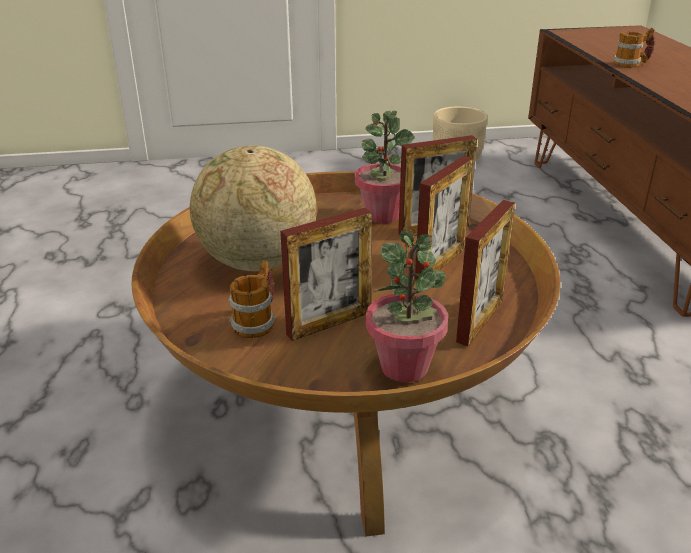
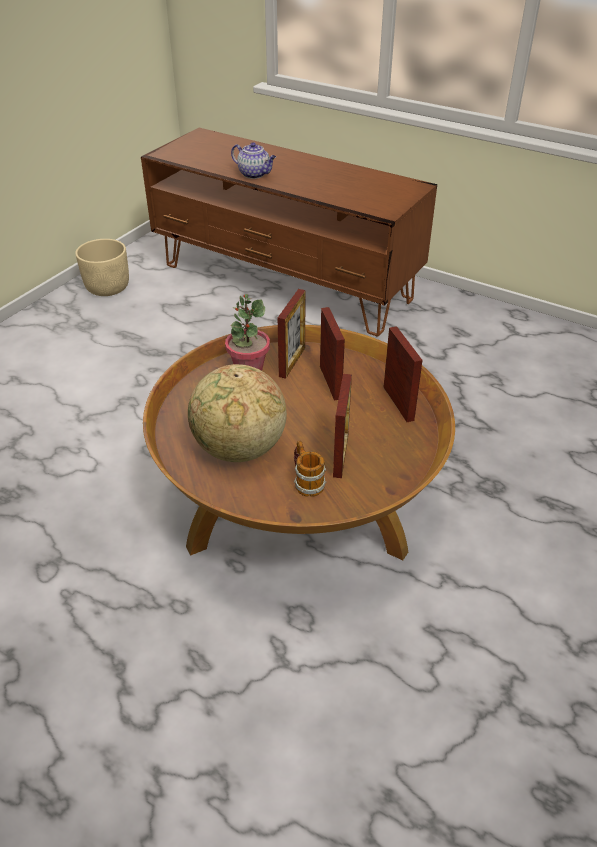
camera: 50 degrees left, 10 degrees up
(405, 367) = (410, 451): potted plant -> none
(631, 64) = (255, 174): mug -> teapot

